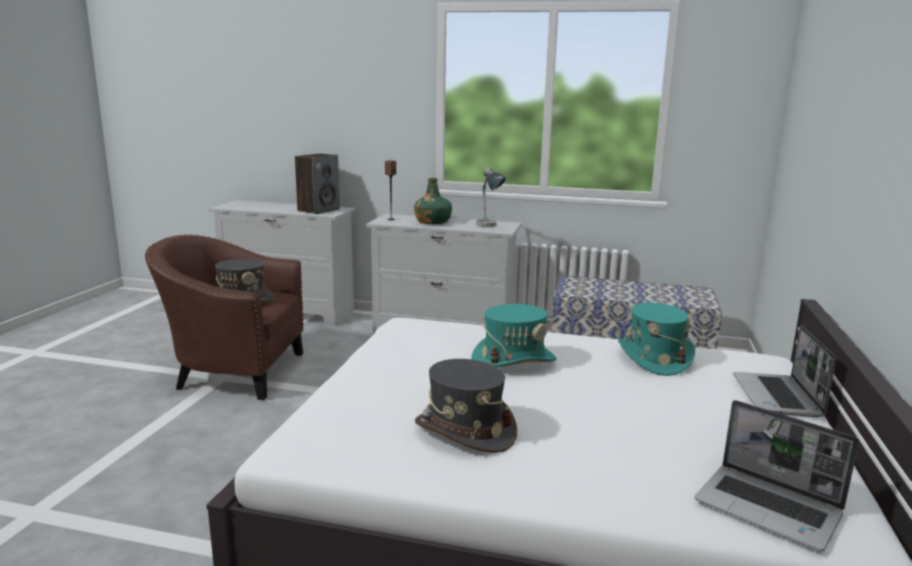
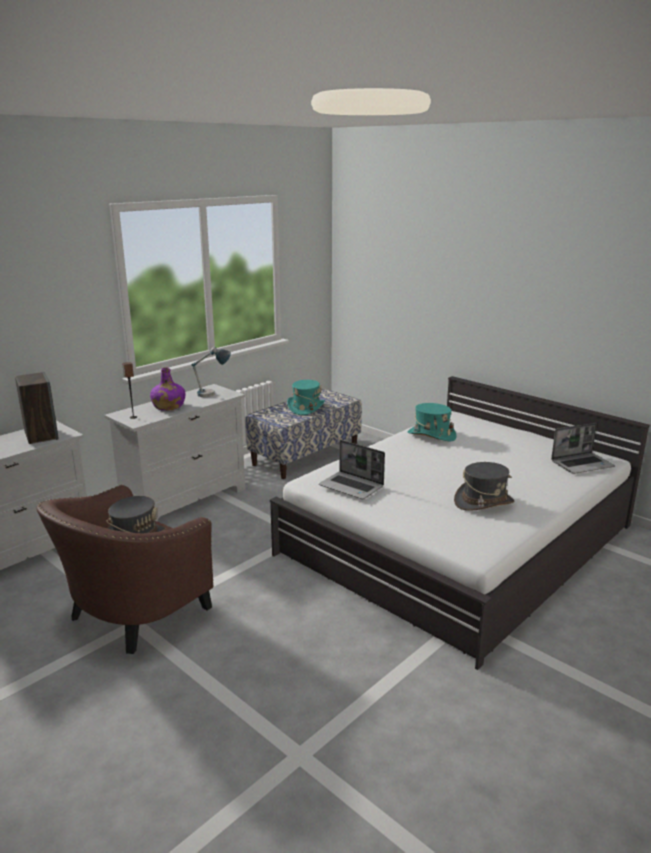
camera: 60 degrees left, 5 degrees up
(432, 222) = (168, 407): green bottle -> purple bottle
(513, 360) = (406, 466): turquoise hat -> turquoise hat (306, 408)
(778, 397) = (494, 428): laptop -> laptop (352, 486)

